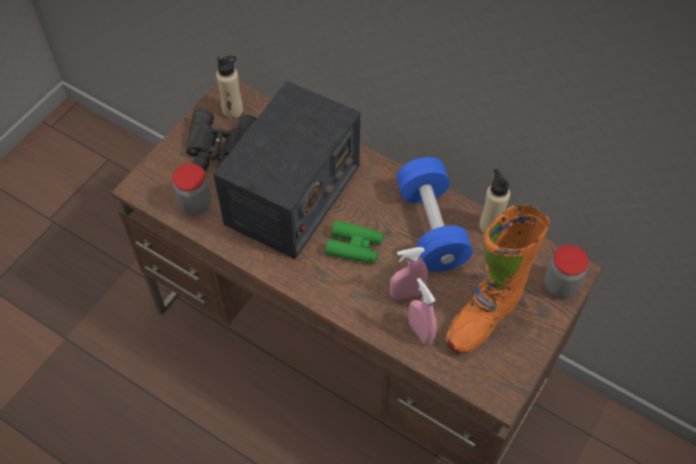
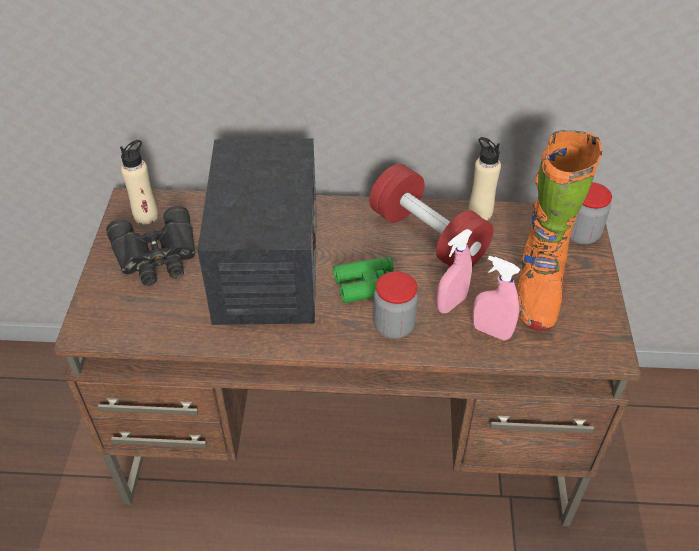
camera: 30 degrees left, 10 degrees down
(195, 204) = (165, 319): jar -> jar (394, 326)
(431, 227) = (427, 237): blue dumbbell -> red dumbbell

